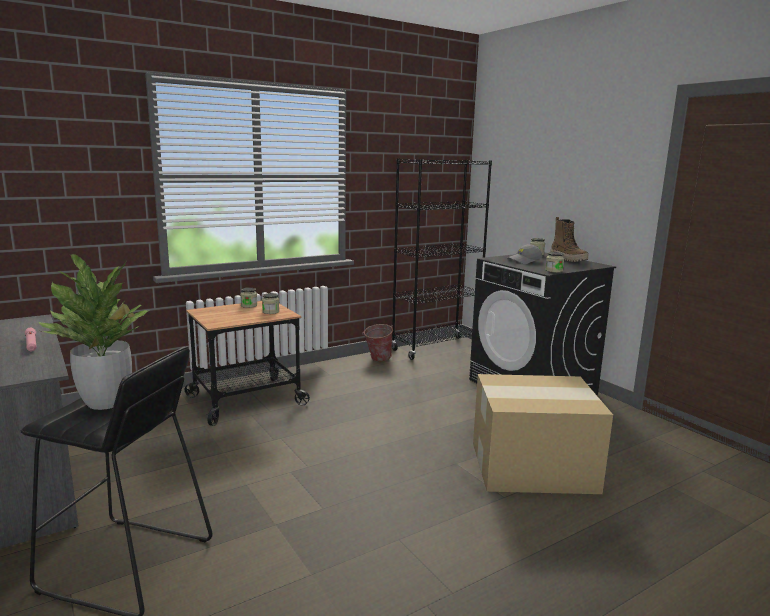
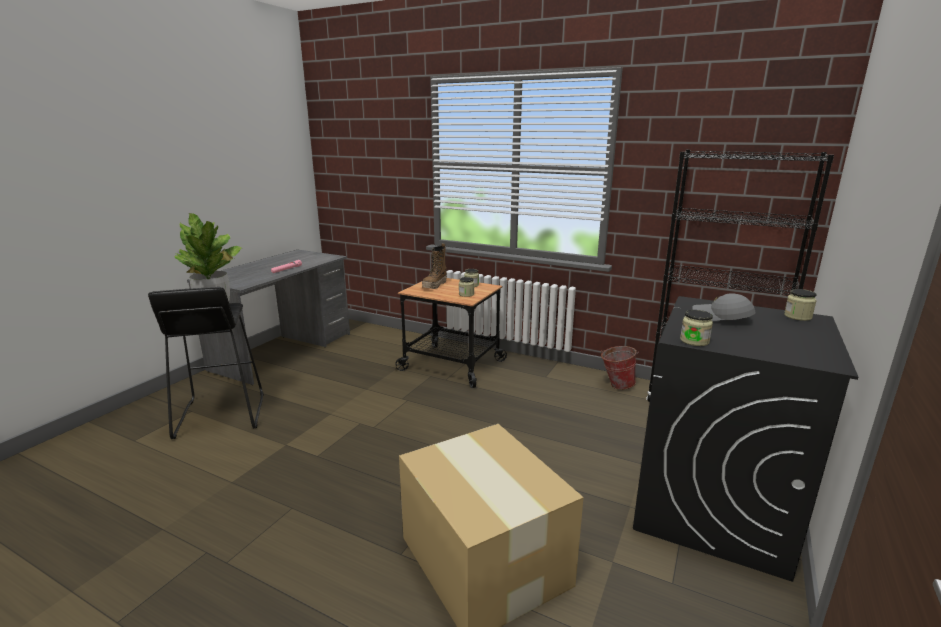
camera: 60 degrees right, 5 degrees up
(568, 260) = (812, 338): boot -> boot (435, 285)

